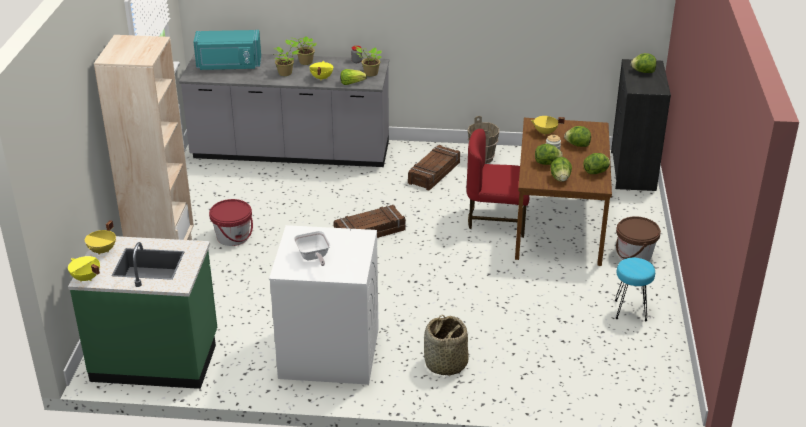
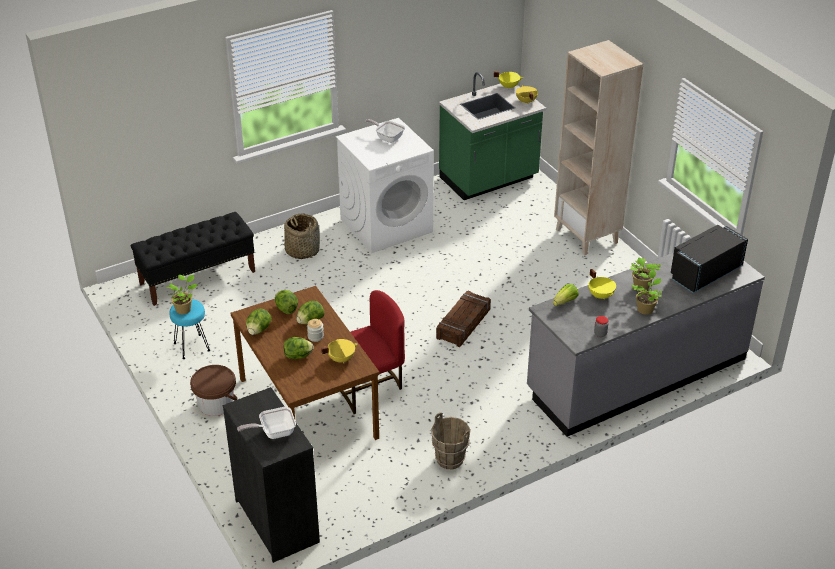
camera: 145 degrees right, 5 degrees up
(229, 65) = (704, 272): turquoise microwave -> black microwave
(233, 237) = (561, 271): red bucket -> none
(369, 73) = (565, 322): potted plant -> potted plant (184, 309)
(433, 173) = (477, 415): crate -> none
(583, 382) = (198, 277): none -> black bench
(643, 72) = (274, 432): lettuce -> frying pan

